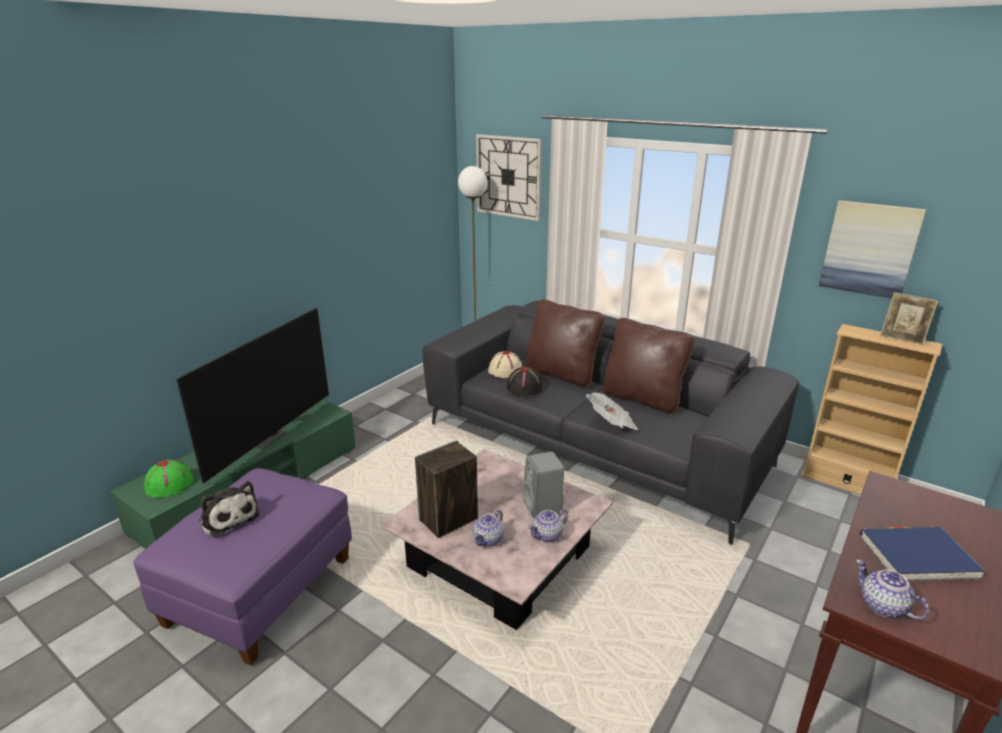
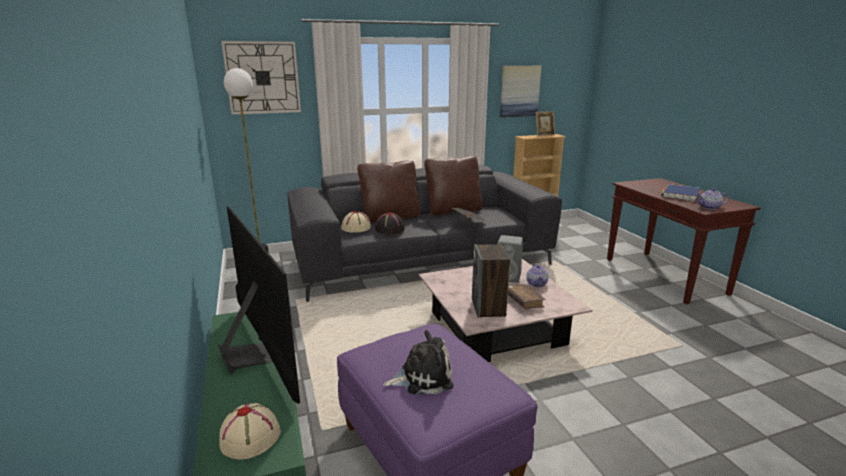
camera: 55 degrees left, 5 degrees down
(170, 484) = (250, 436): green hat -> beige hat
(489, 539) = (523, 301): teapot -> brown book

